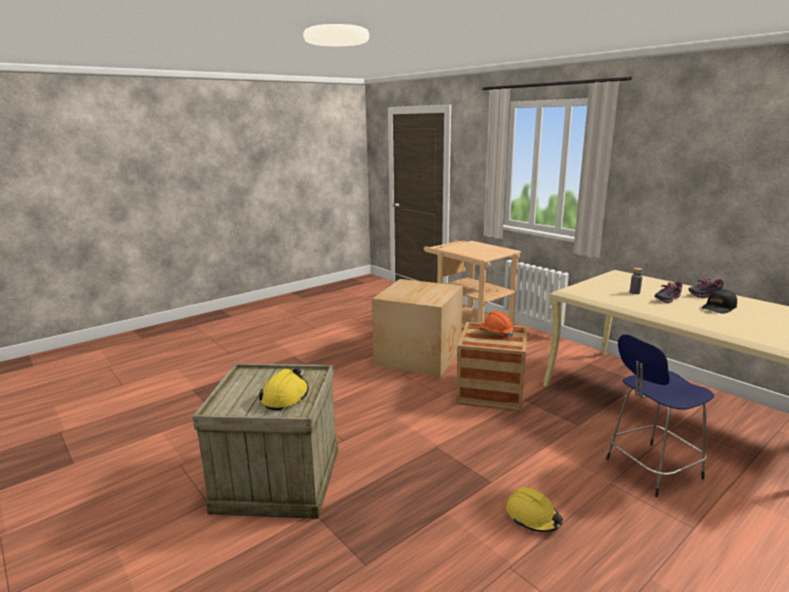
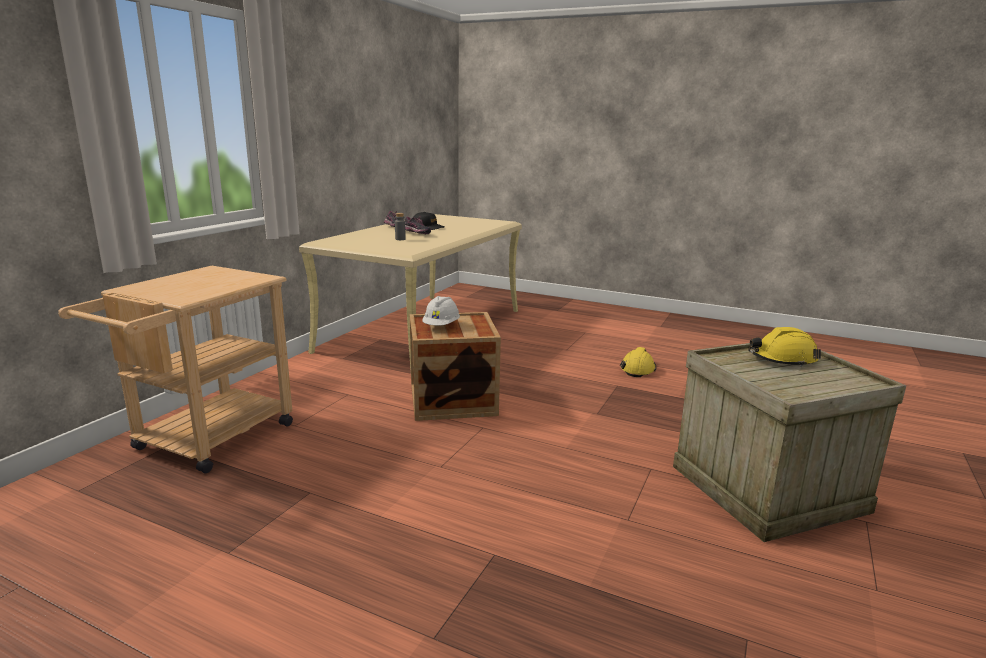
camera: 115 degrees left, 0 degrees up
(420, 356) = (360, 465): cardboard box -> none
(496, 333) = (441, 326): orange hard hat -> white hard hat
(650, 469) = (533, 339): blue stool -> none

